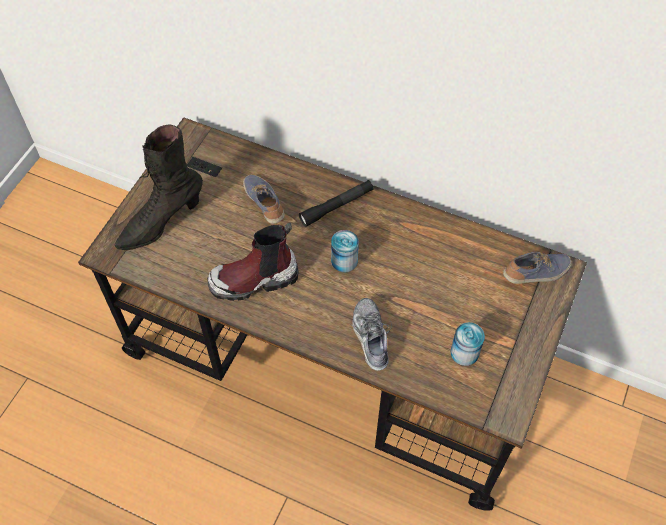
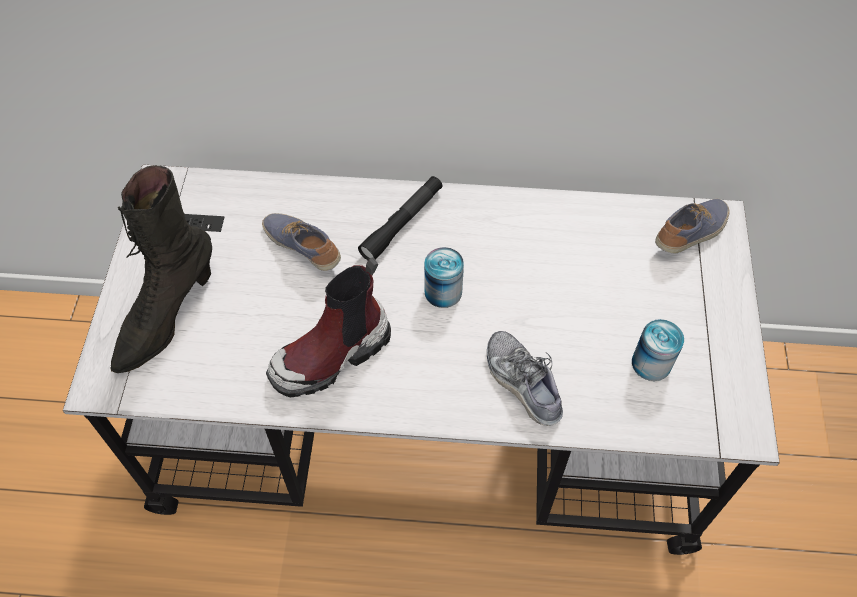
camera: 20 degrees left, 0 degrees up
(332, 358) = (427, 426): brown desk -> white desk

